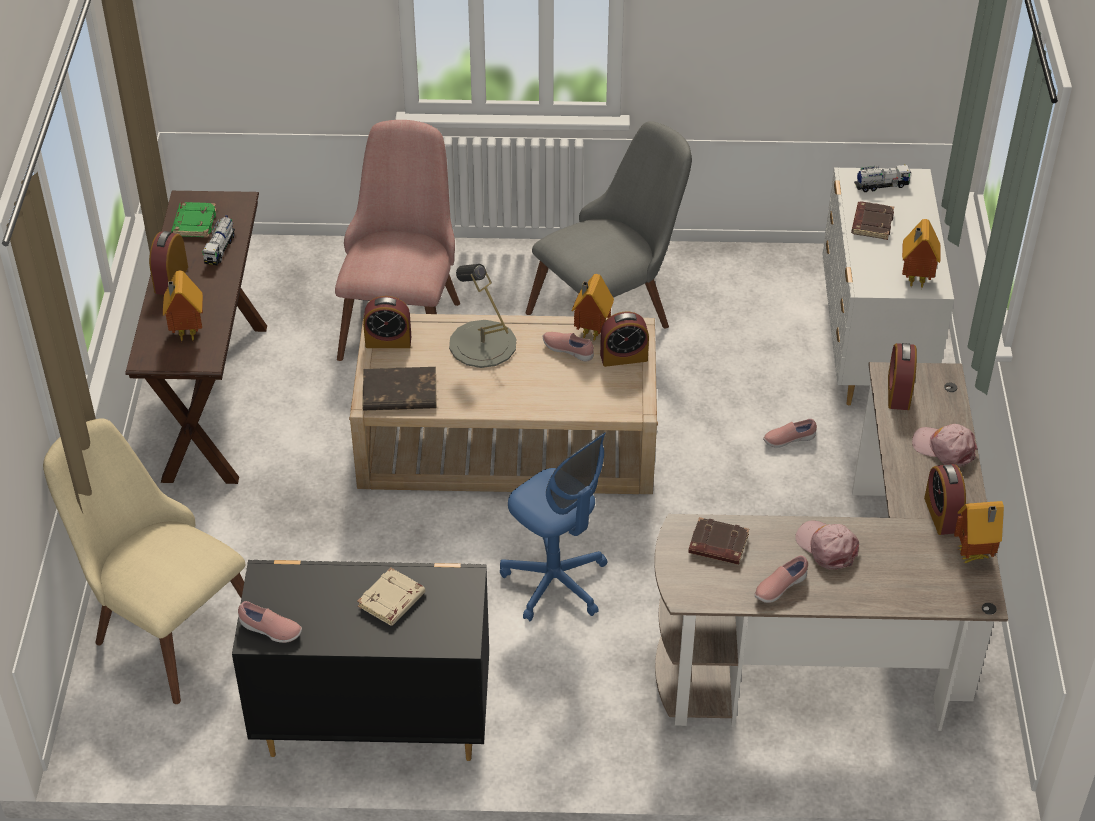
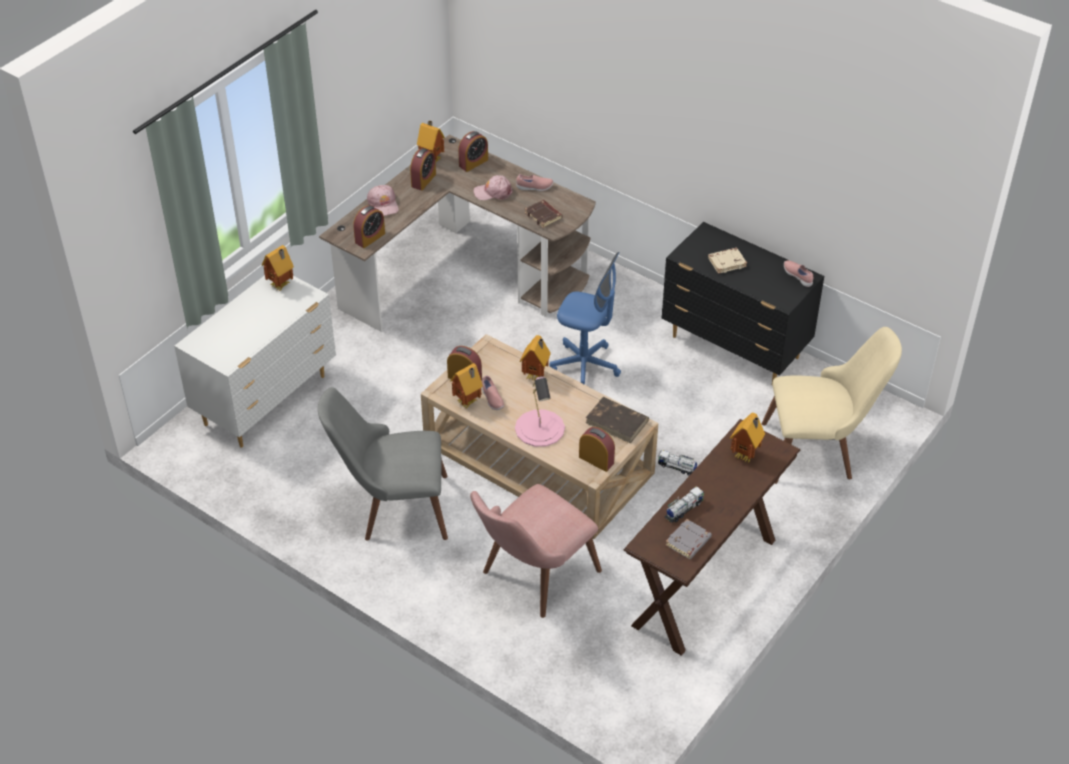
camera: 145 degrees left, 0 degrees up
(163, 624) = (820, 450): beige chair -> beige chair turned 75 degrees counterclockwise
(171, 279) = (732, 501): alarm clock -> alarm clock (473, 163)
(194, 223) = (688, 542): green book -> grey book
(482, 344) = (540, 428): grey table lamp -> pink table lamp
(543, 400) = (536, 376): none -> toy house
(555, 583) = (585, 366): blue office chair -> blue office chair turned 120 degrees clockwise
(788, 440) = (380, 374): pink shoe -> none
(827, 547) = (493, 192): pink cap -> pink cap turned 90 degrees clockwise
(871, 223) = (257, 329): brown book -> none
(881, 185) = (218, 349): toy truck -> toy truck (677, 467)

